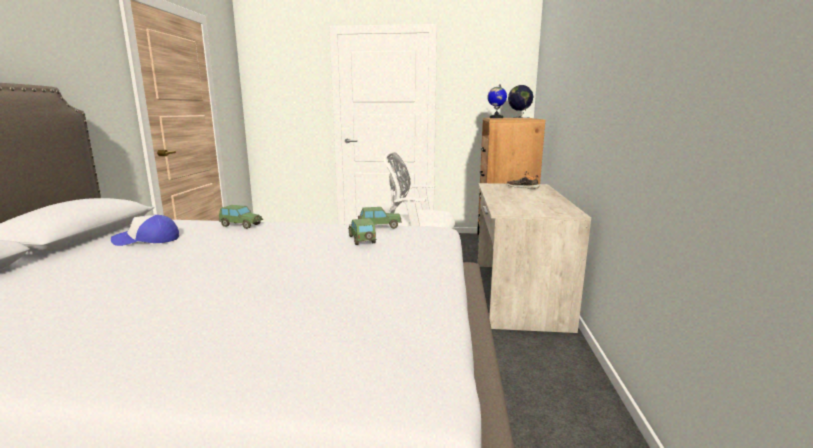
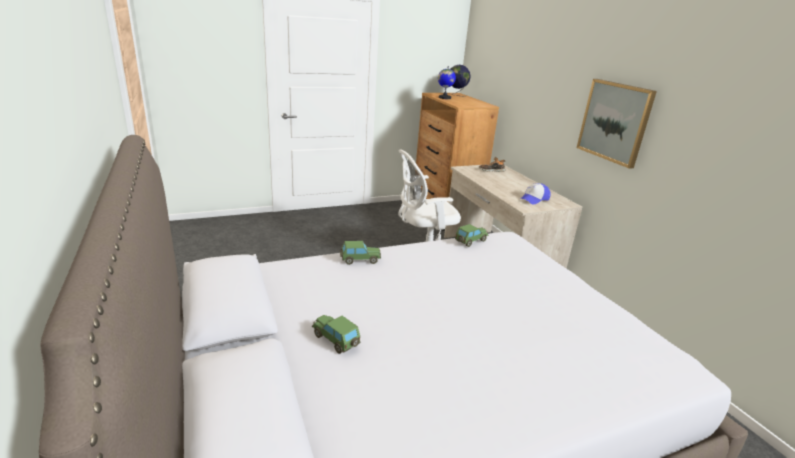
camera: 30 degrees left, 10 degrees up
(147, 240) = (317, 298): cap -> cap (534, 199)
(362, 240) = (484, 260): toy car -> toy car (336, 340)
(615, 94) = (614, 122): none -> picture

